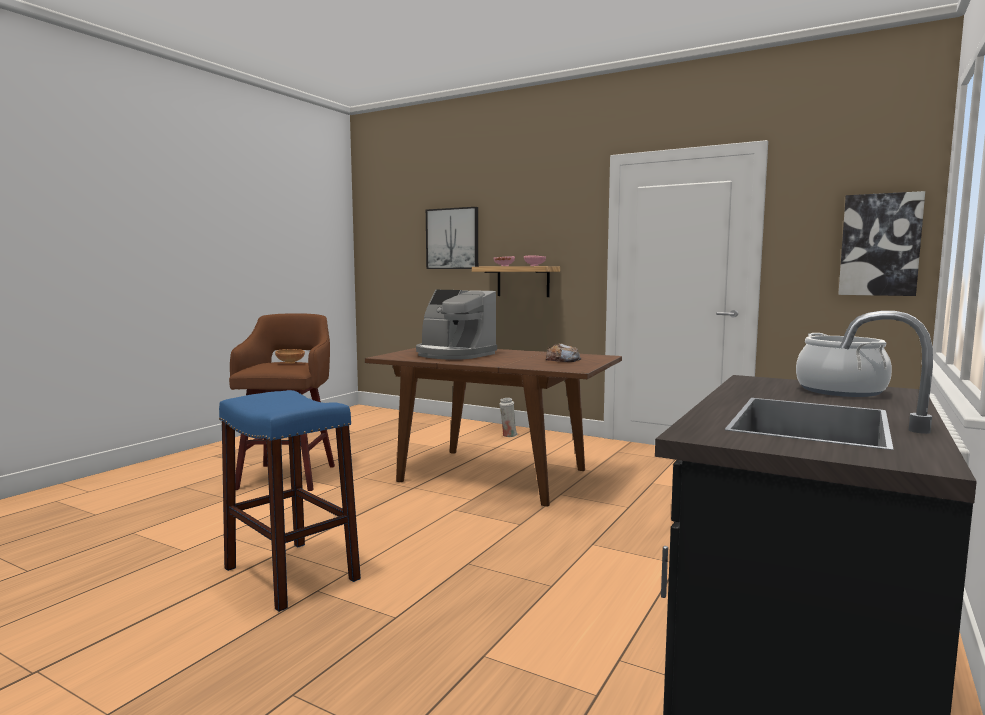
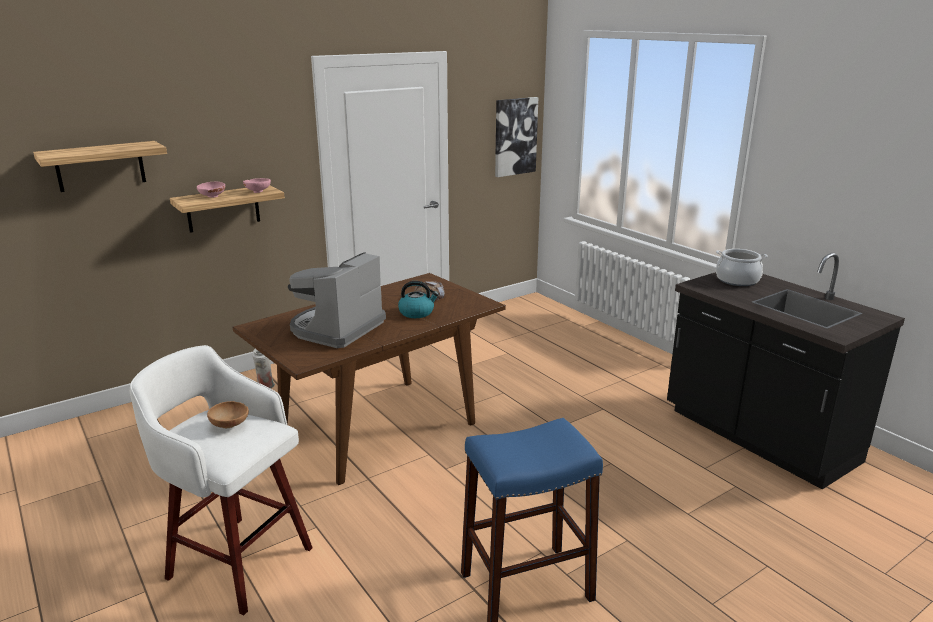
camera: 65 degrees left, 15 degrees up
(288, 476) = (237, 561): brown stool -> white stool
(452, 238) = (100, 166): picture -> shelf
(454, 354) = (336, 329): coffee machine -> coffee machine turned 150 degrees clockwise
(518, 361) = (417, 312): none -> kettle

